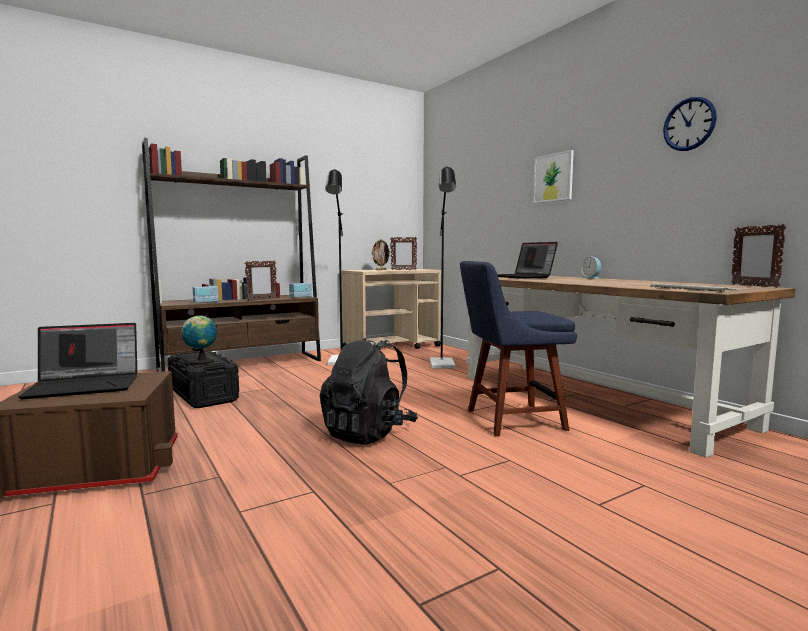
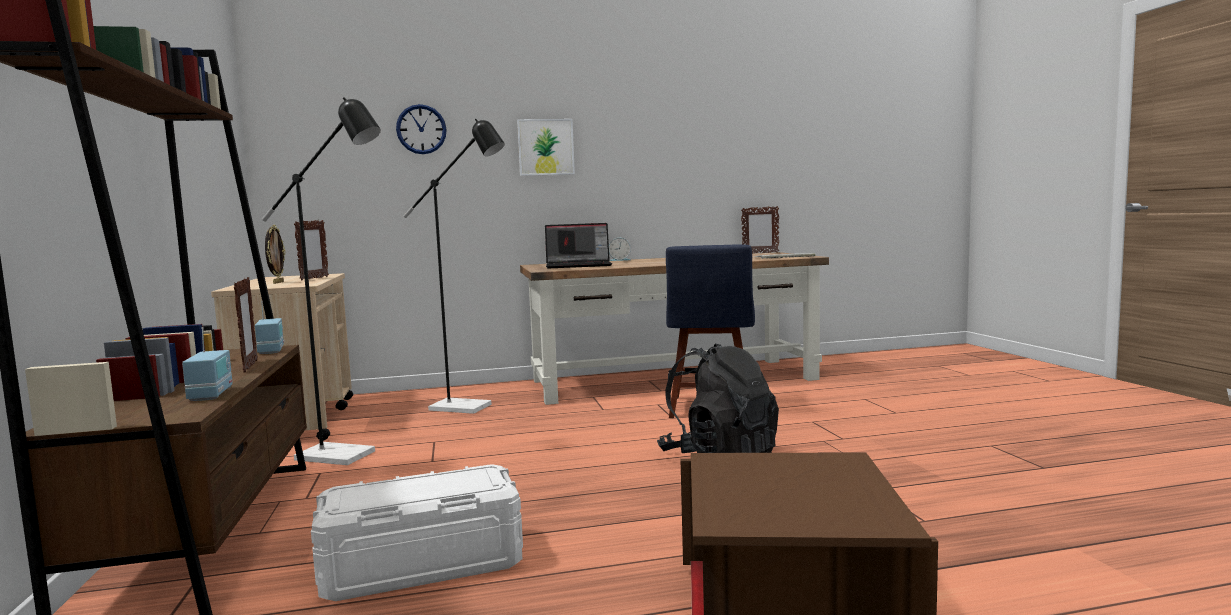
camera: 70 degrees left, 0 degrees up
(86, 386) = (777, 492): laptop -> none
(200, 362) = (468, 484): globe -> none
(203, 394) = (422, 564): black storage box -> white storage box
(689, 124) = (693, 117): wall clock -> wall clock (421, 129)

